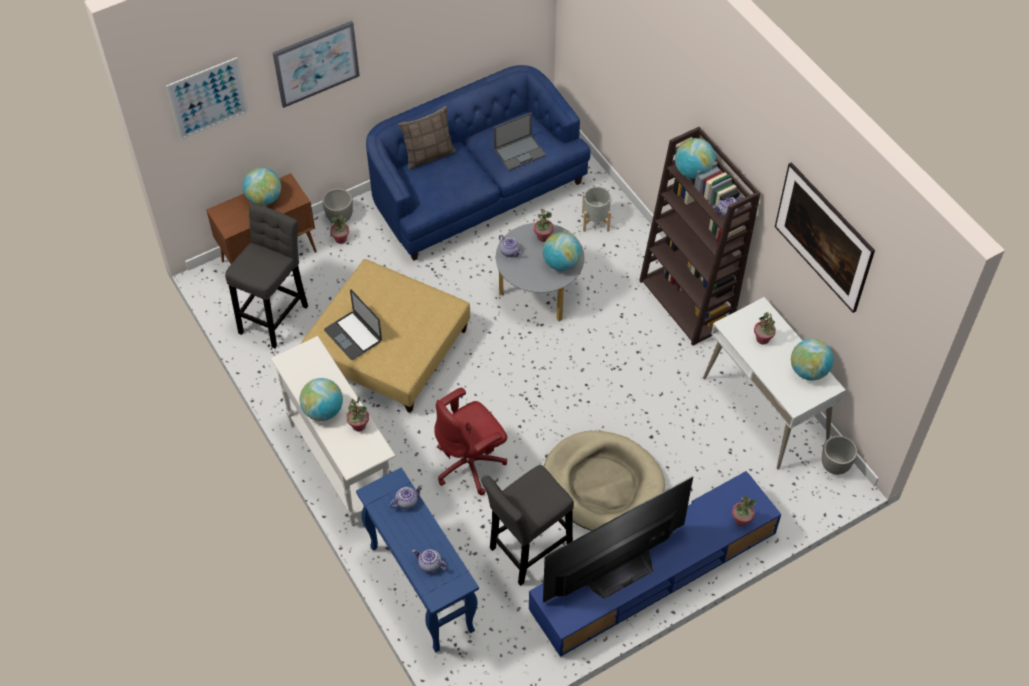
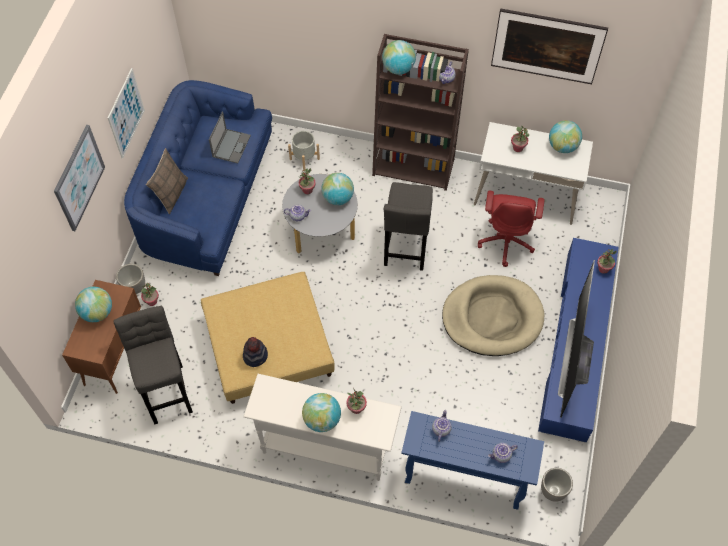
camera: 45 degrees left, 5 degrees up
(208, 98) = (31, 264): picture -> picture (126, 113)
(353, 335) = (255, 355): laptop -> hat
(470, 464) = (404, 375): red office chair -> red office chair (506, 241)
(527, 551) = (496, 397): grey stool -> grey stool (405, 250)
(835, 466) = (596, 197): planter -> planter (553, 491)

